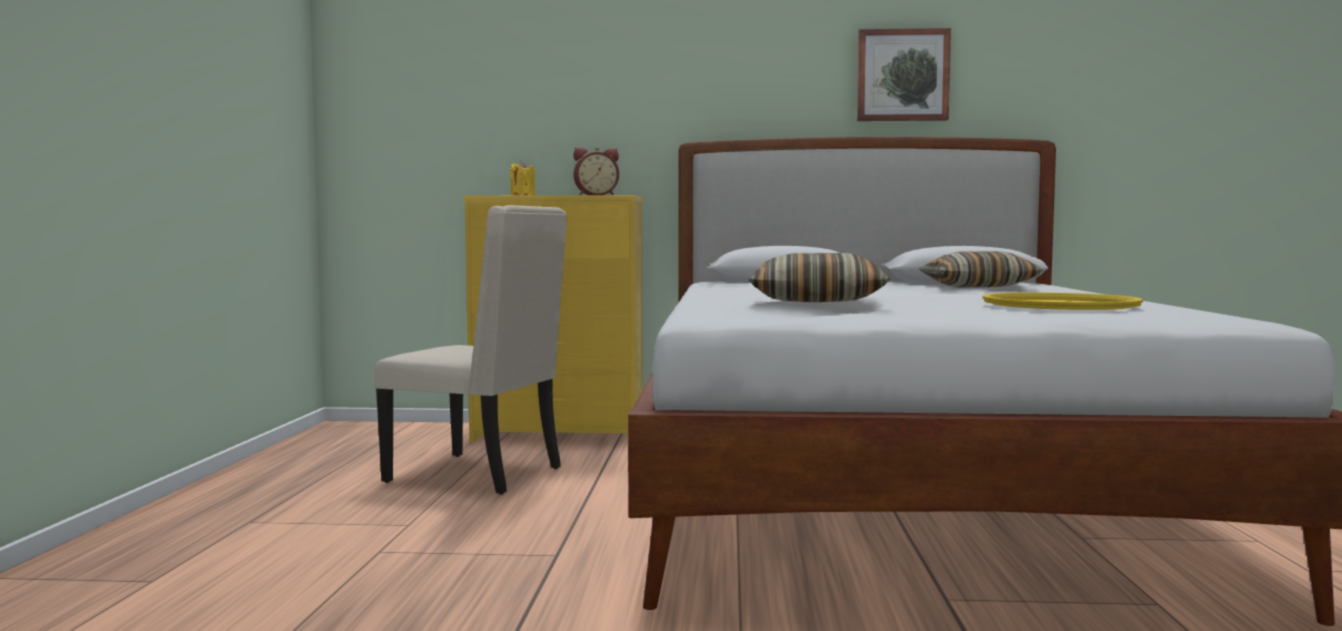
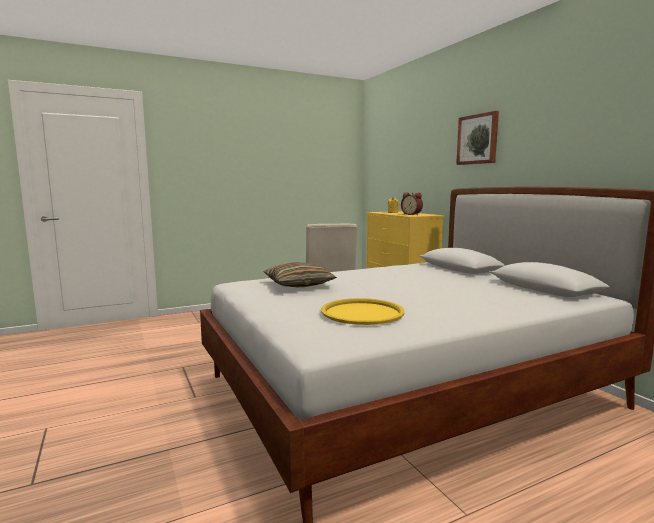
camera: 60 degrees right, 5 degrees up
(902, 75) = (573, 144): picture -> picture (478, 139)
(978, 287) = (498, 293): pillow -> none

